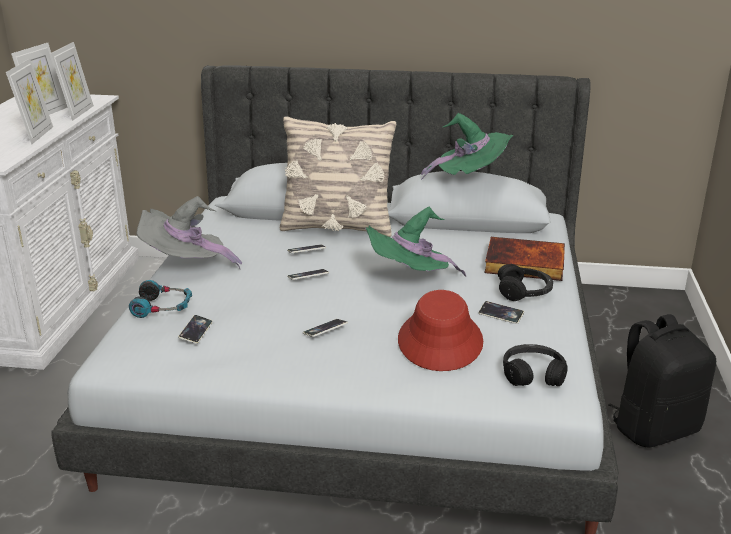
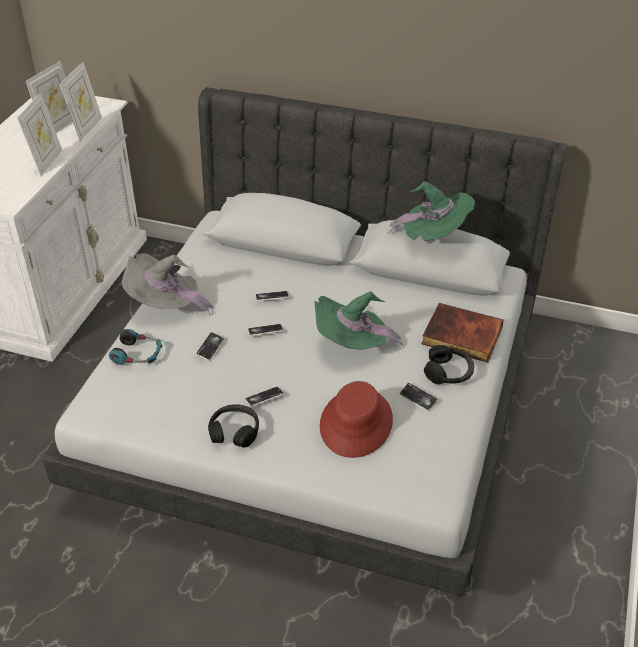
camera: 10 degrees right, 15 degrees up
(196, 332) = (158, 388): phone -> phone (210, 348)
(337, 228) = (307, 269): beige pillow -> none
(533, 374) = (421, 471): black headphones -> black headphones (234, 431)
(654, 428) = (554, 493): black backpack -> none

